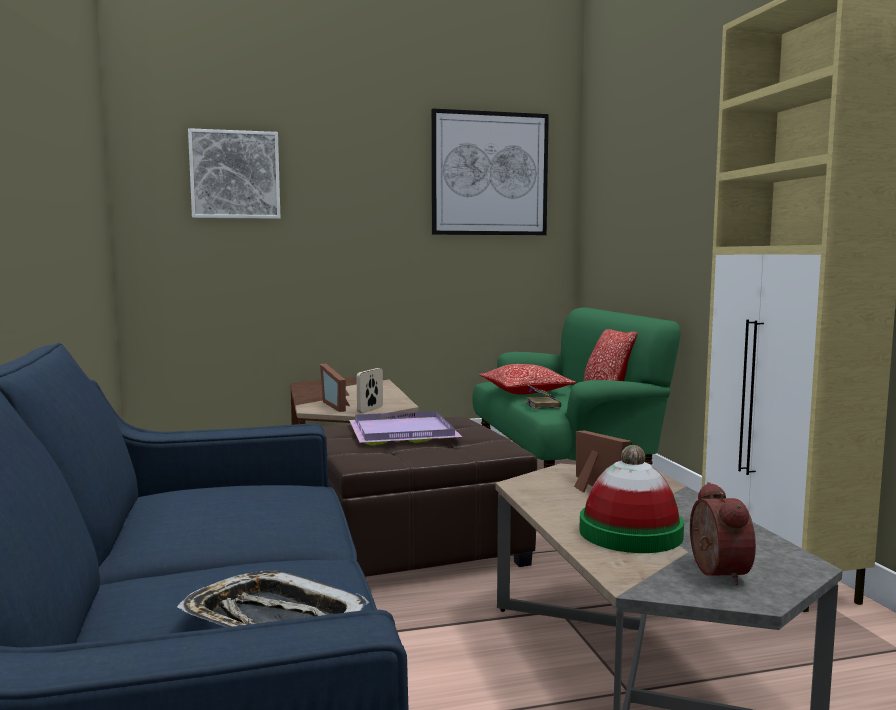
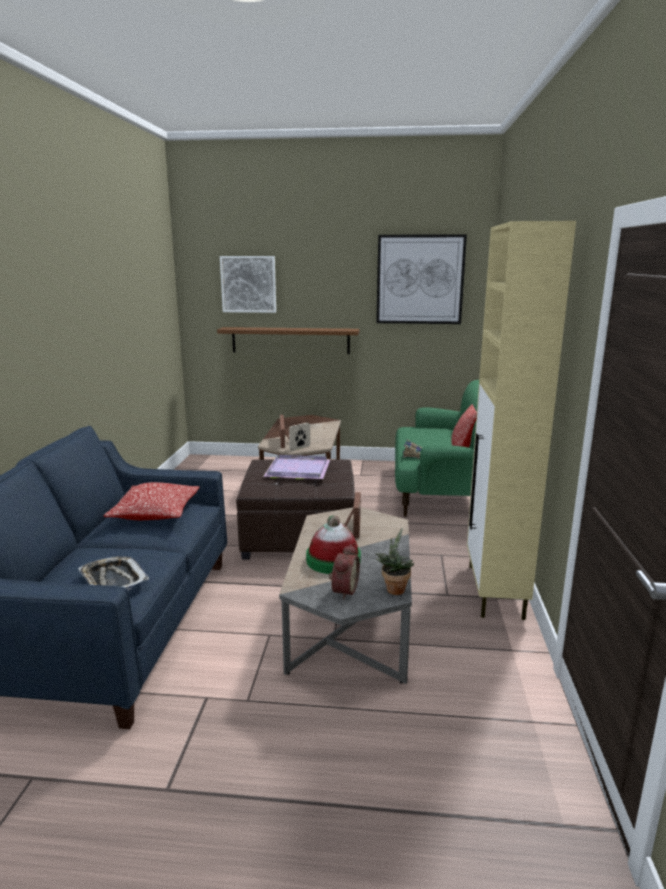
camera: 20 degrees right, 10 degrees up
(303, 262) = (290, 340): none -> brown shelf
(525, 392) = (417, 440): pillow -> pillow (155, 513)
(787, 556) = (394, 588): none -> potted plant

